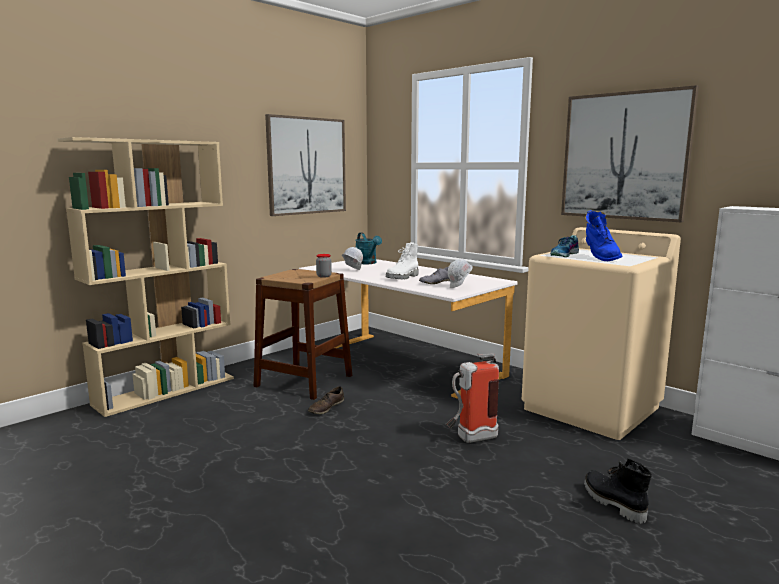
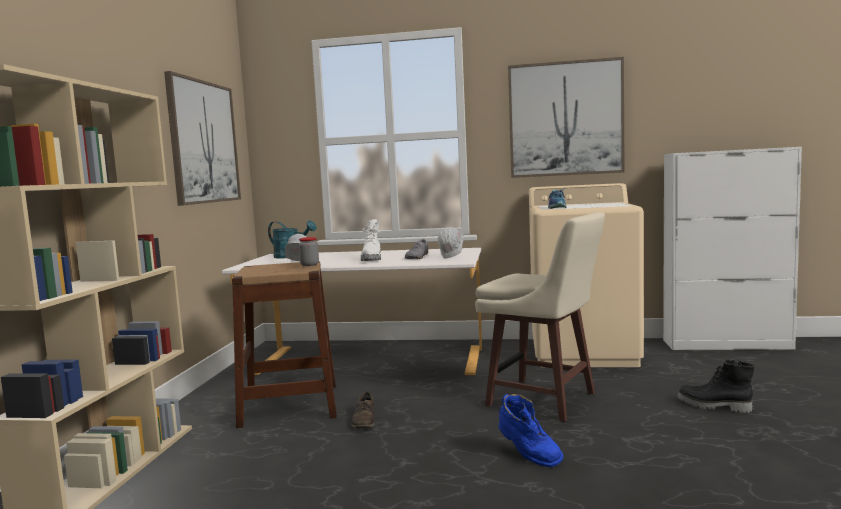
camera: 35 degrees left, 5 degrees down
(470, 439) = (544, 400): fire extinguisher -> beige stool
(599, 258) = (589, 206): blue boot -> blue boot (528, 455)

